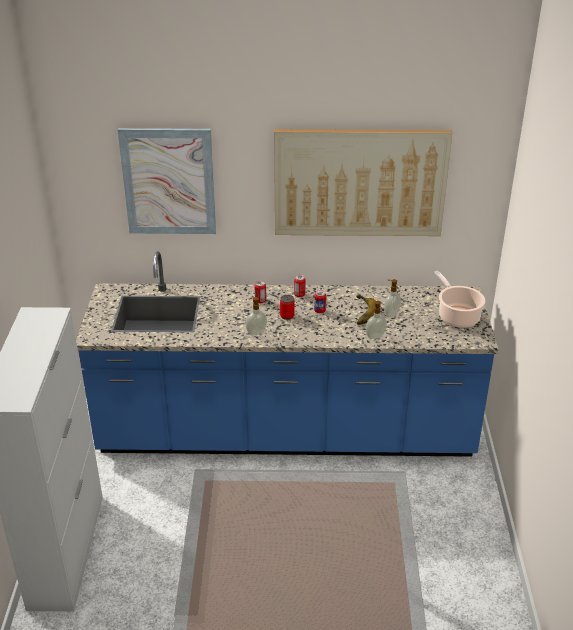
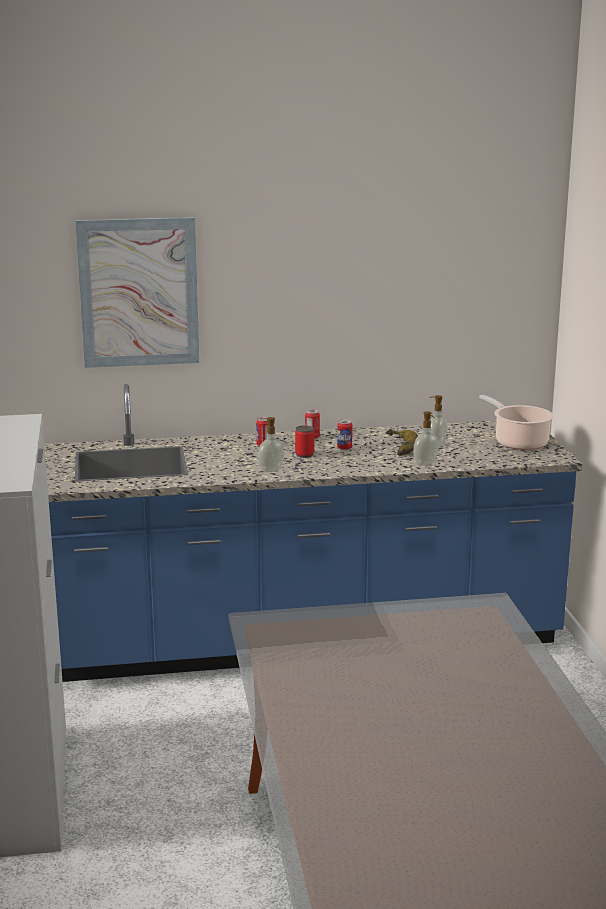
camera: 10 degrees left, 15 degrees down
(360, 183) = (380, 284): picture -> none

